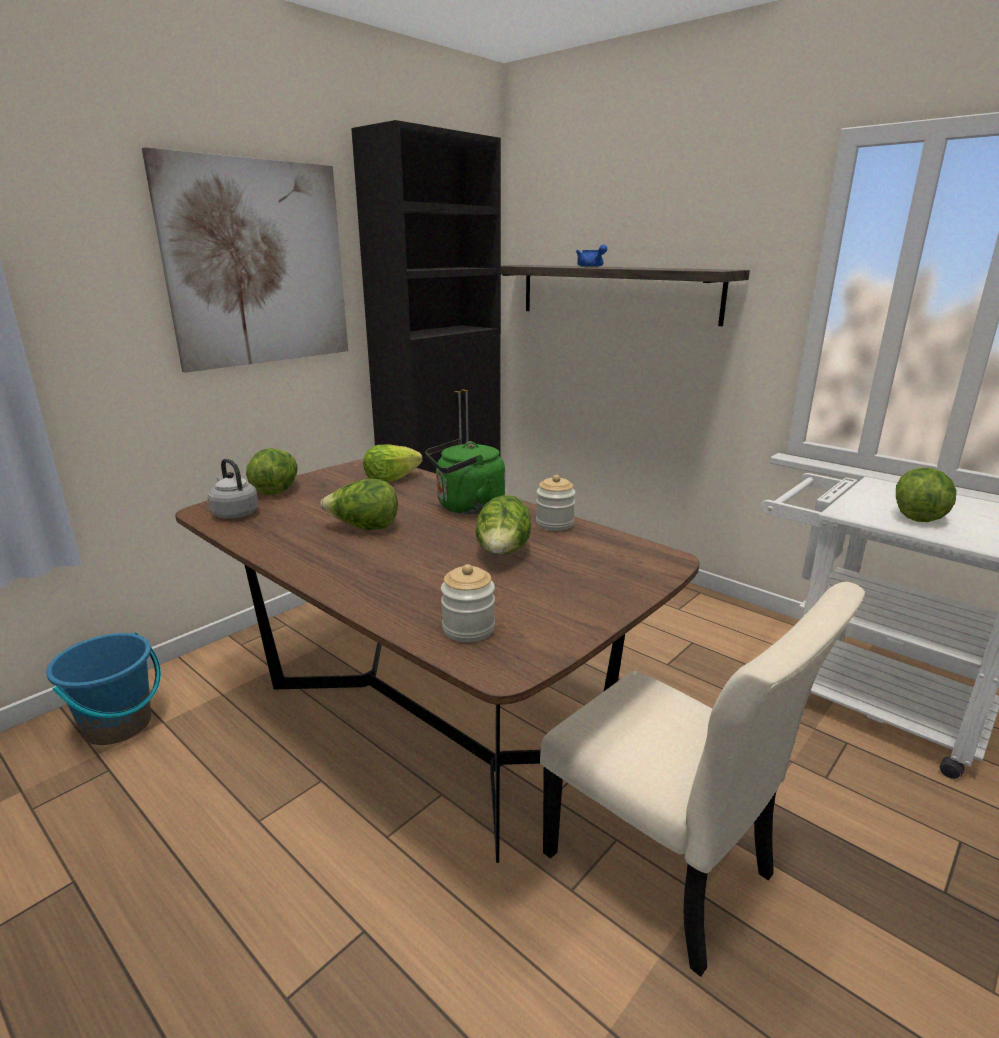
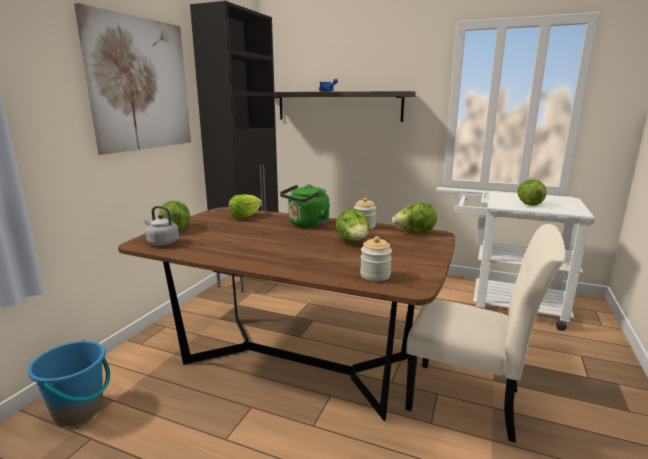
camera: 20 degrees left, 5 degrees down
(364, 528) = (258, 240): lettuce -> lettuce (414, 232)

